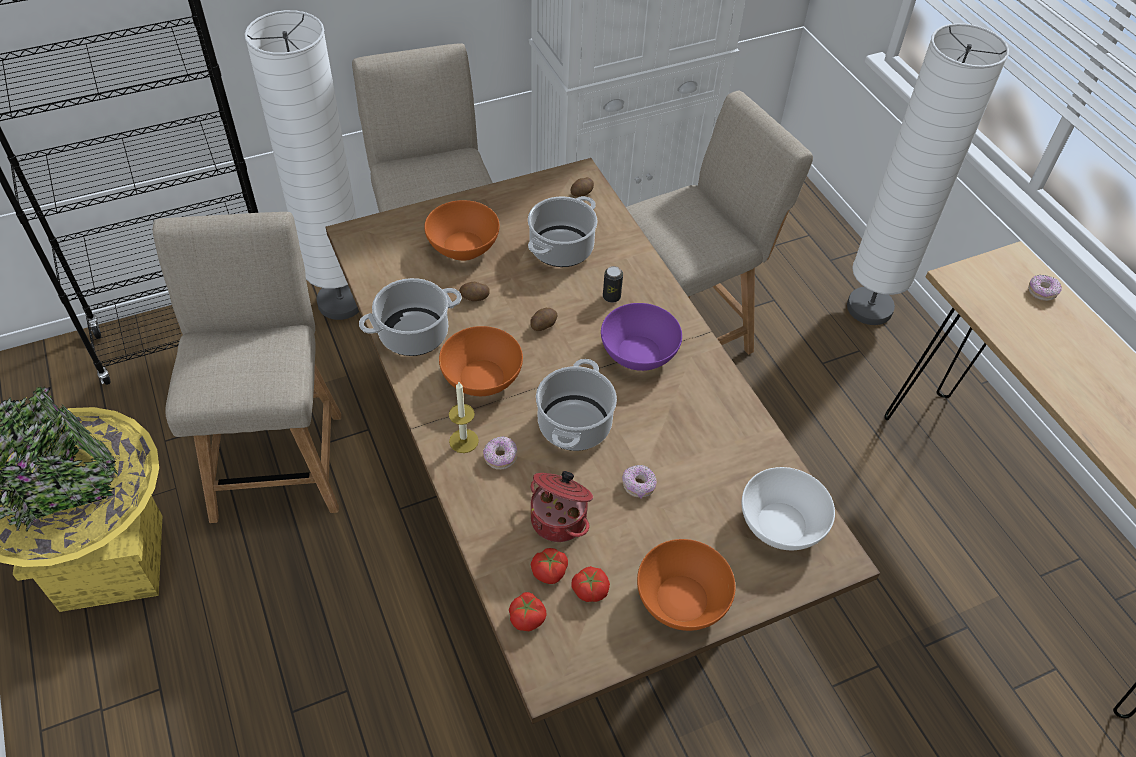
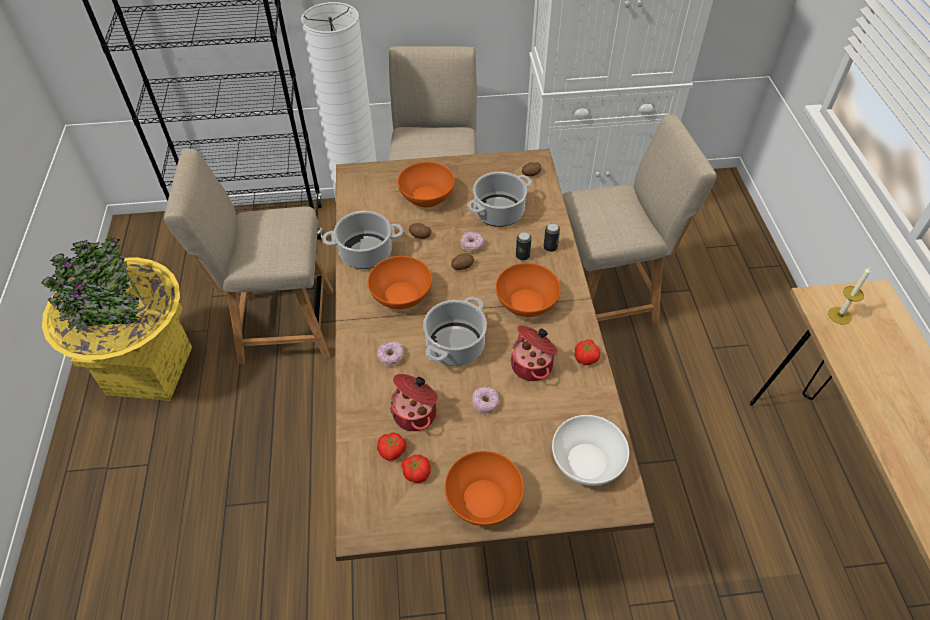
camera: 20 degrees right, 0 degrees up
(278, 458) = (281, 326): beige chair -> beige chair turned 105 degrees counterclockwise
(463, 441) = (369, 338): candle -> candle (839, 315)
(527, 617) = (362, 480): tomato -> tomato (586, 357)
(638, 353) = (526, 302): purple bowl -> orange bowl
(640, 279) = (550, 247): none -> can
(676, 426) = (533, 365): none -> cooking pot
(869, 308) = (768, 313): white floor lamp -> none
(1041, 292) = (889, 326): donut -> donut (472, 245)

